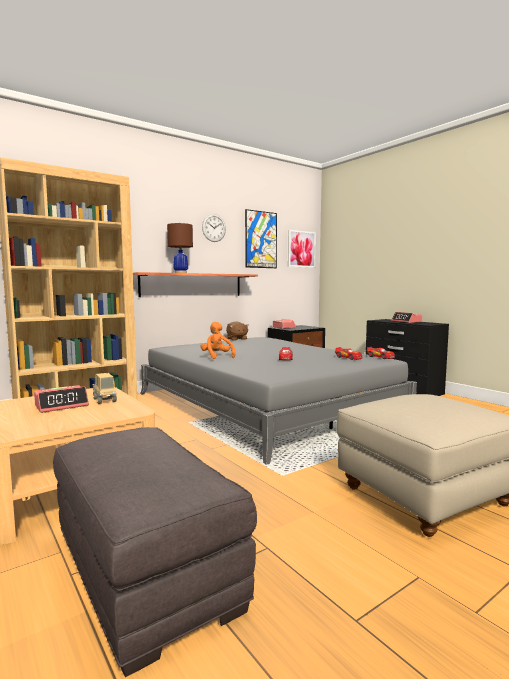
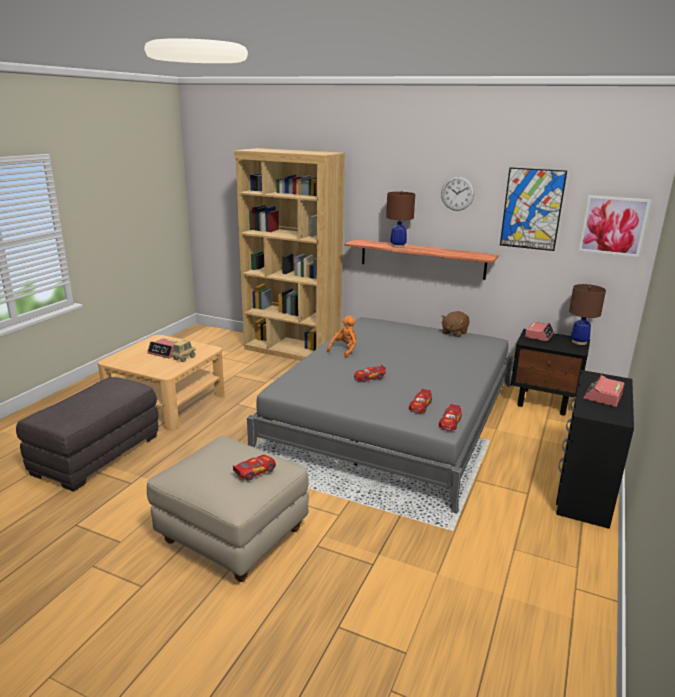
camera: 60 degrees right, 15 degrees up
(304, 326) = (579, 342): none -> brown table lamp
(446, 397) = (255, 471): none -> toy car

